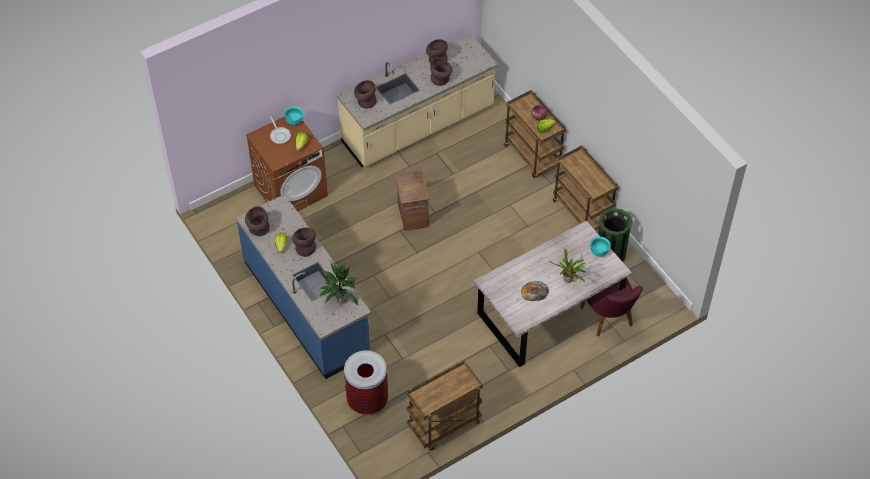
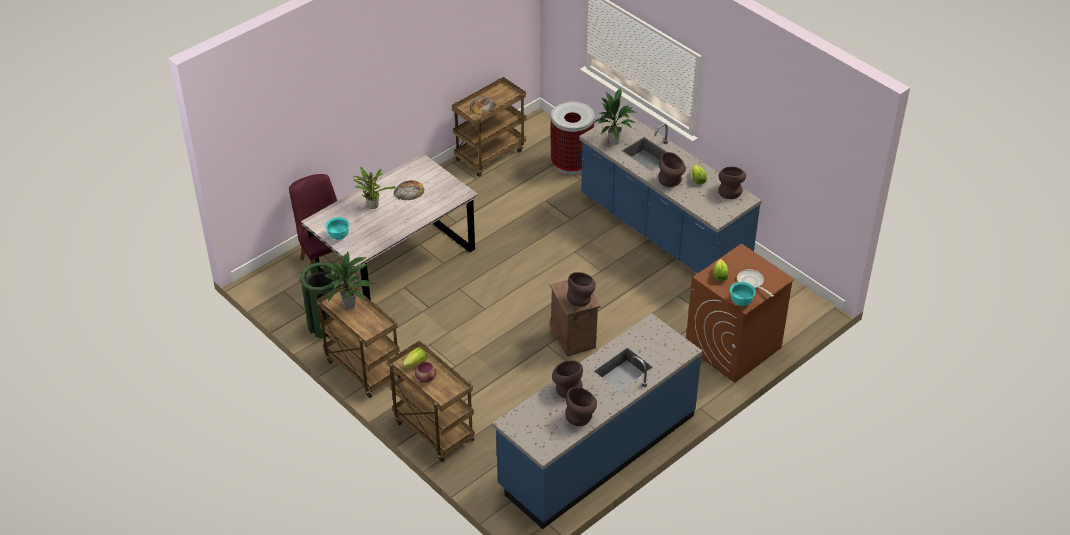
camera: 170 degrees right, 10 degrees down
(365, 101) = (661, 346): brown vase -> brown vase (581, 298)
(418, 126) = (597, 450): beige counter -> blue counter
(451, 386) = (482, 106): none -> bread
(592, 184) = (349, 305): none -> potted plant

